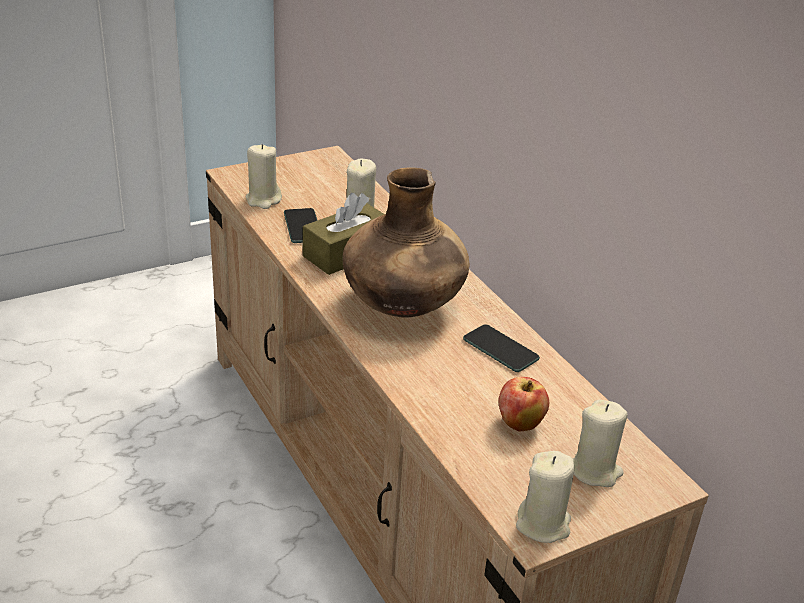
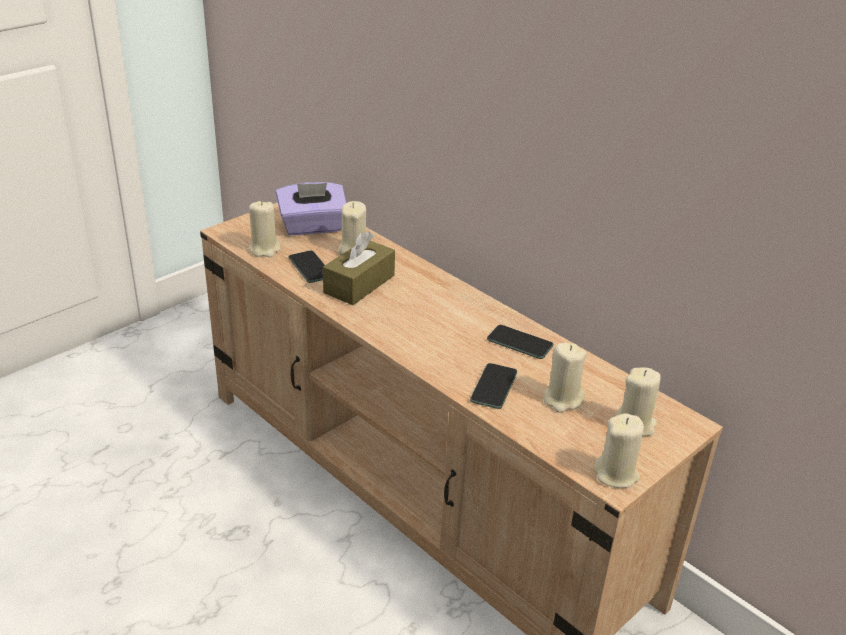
camera: 15 degrees left, 0 degrees up
(327, 184) = (313, 227): none -> purple tissue box
(403, 306) = (426, 321): brown vase -> none
(444, 393) = (494, 386): none -> phone
(519, 424) = (562, 399): apple -> beige candle

